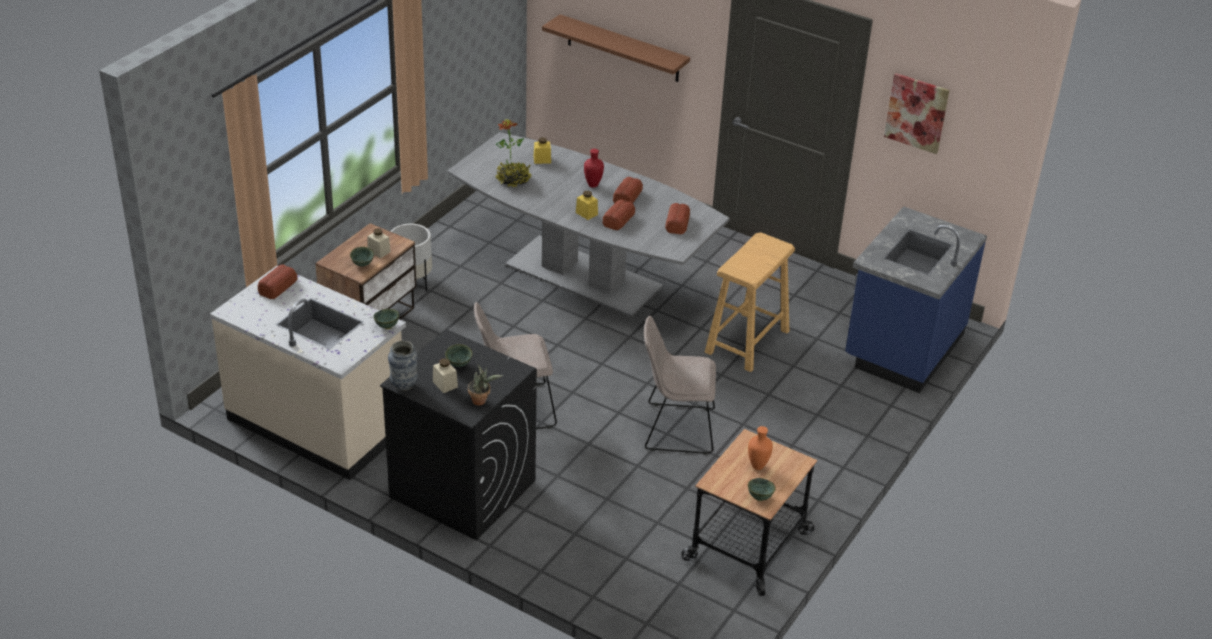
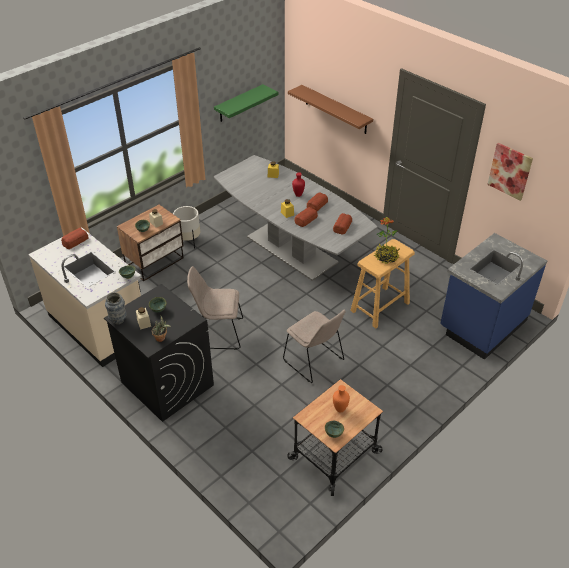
camera: 15 degrees right, 5 degrees up
(469, 52) = (239, 103): none -> green shelf
(513, 180) = (250, 186): potted plant -> potted plant (386, 257)
(675, 428) = (314, 361): beige chair -> beige chair turned 150 degrees counterclockwise

